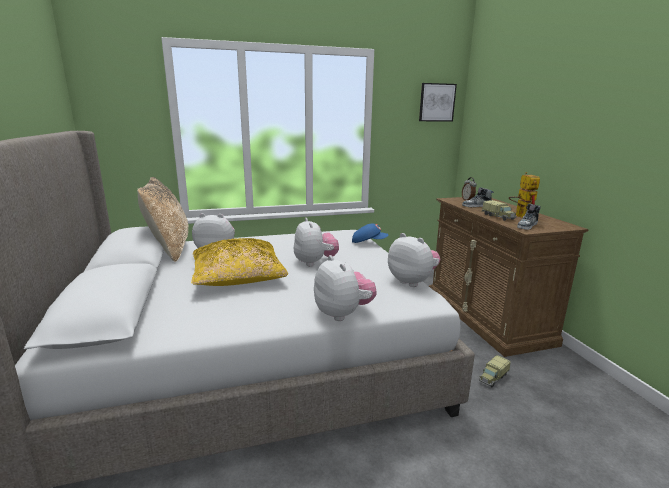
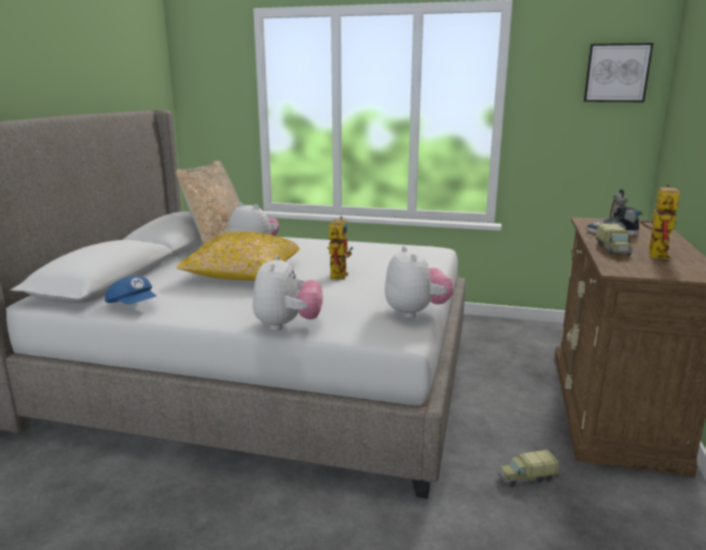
camera: 30 degrees right, 0 degrees up
(315, 262) = (338, 274): plush toy -> toy robot
(369, 242) = (434, 263): blue cap -> blue cap (133, 306)
(527, 226) = (632, 266): shoe -> none

